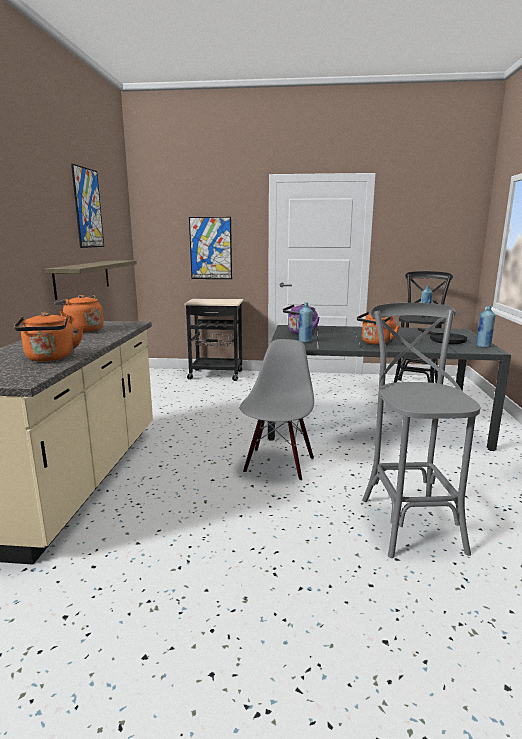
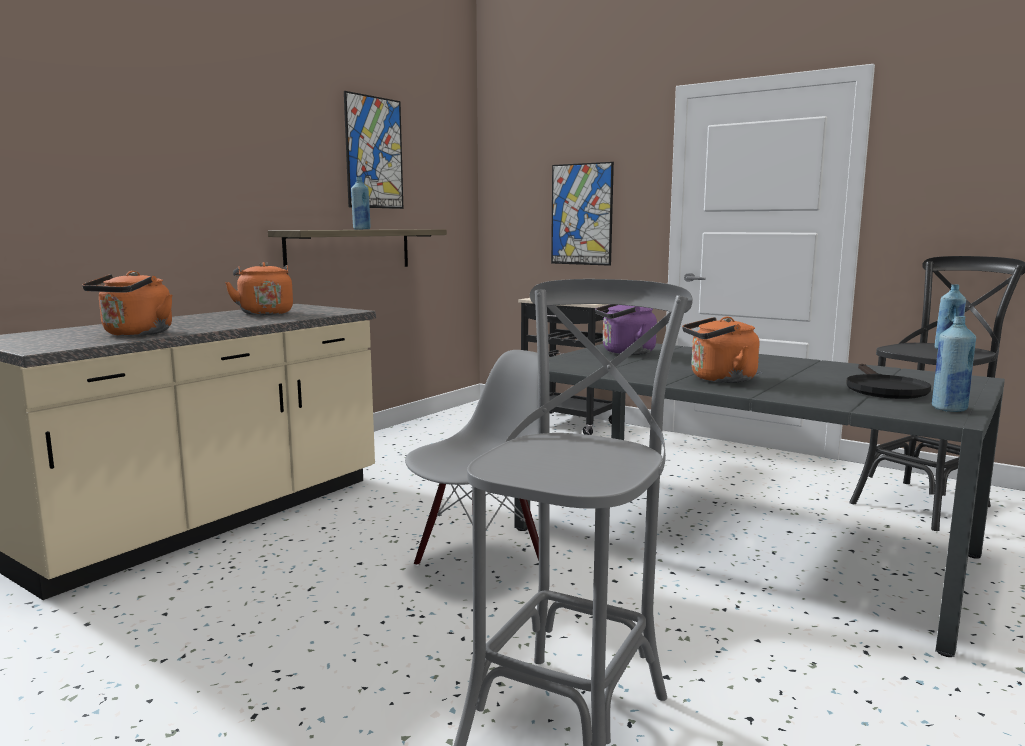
camera: 30 degrees right, 5 degrees down
(305, 341) = (597, 364): blue bottle -> blue bottle (361, 229)

